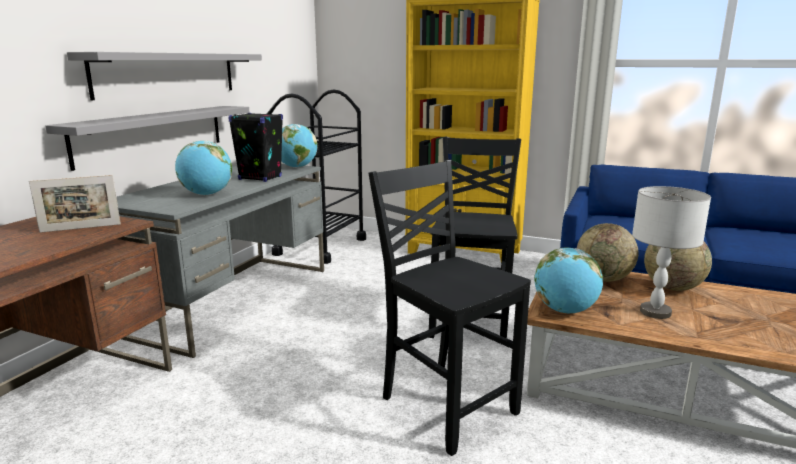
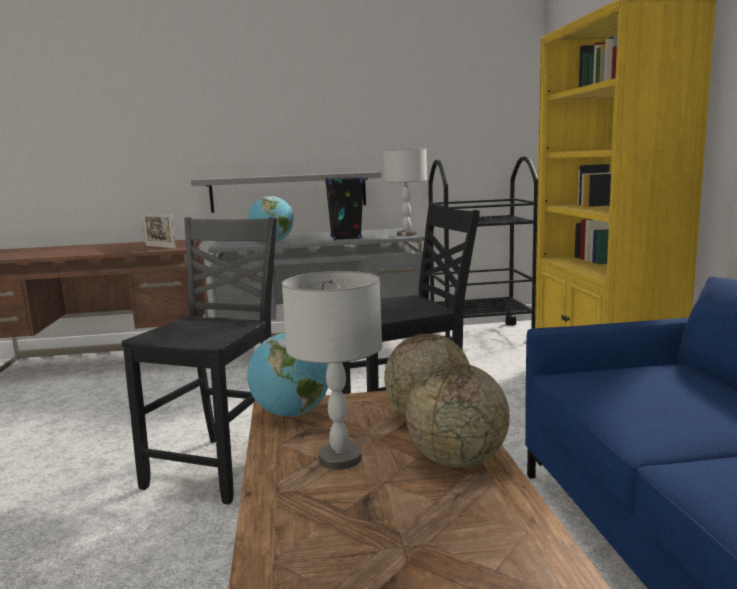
camera: 60 degrees right, 5 degrees down
(168, 74) = (310, 142): grey shelf -> none
(296, 167) = (406, 235): globe -> grey table lamp

